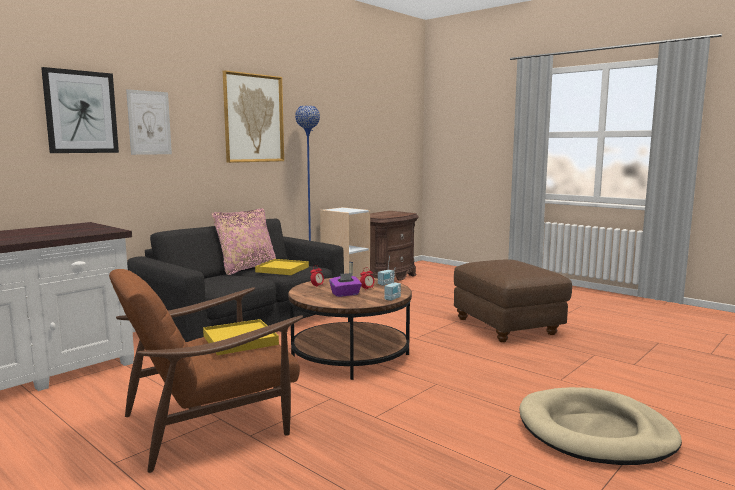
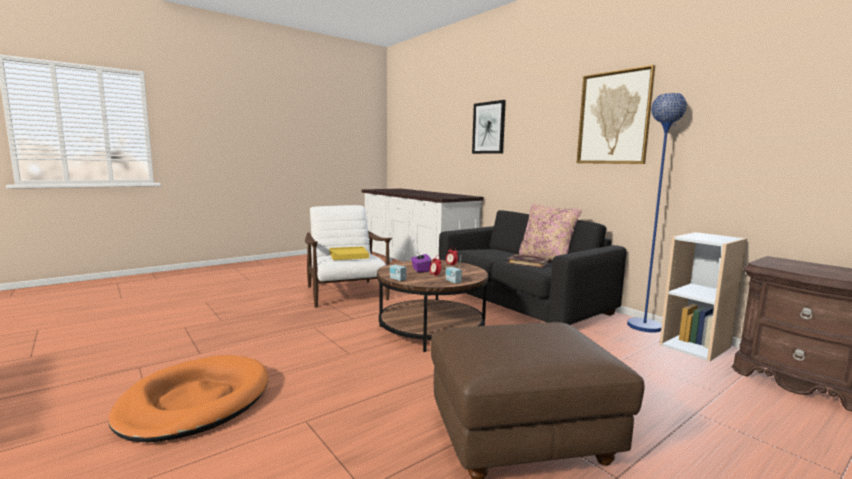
camera: 100 degrees right, 0 degrees up
(149, 123) = (523, 131): picture -> none
(210, 422) = (346, 294): brown armchair -> white armchair
(282, 269) = (528, 262): yellow tray -> book
(595, 432) = (195, 402): beige dog bed -> orange dog bed

